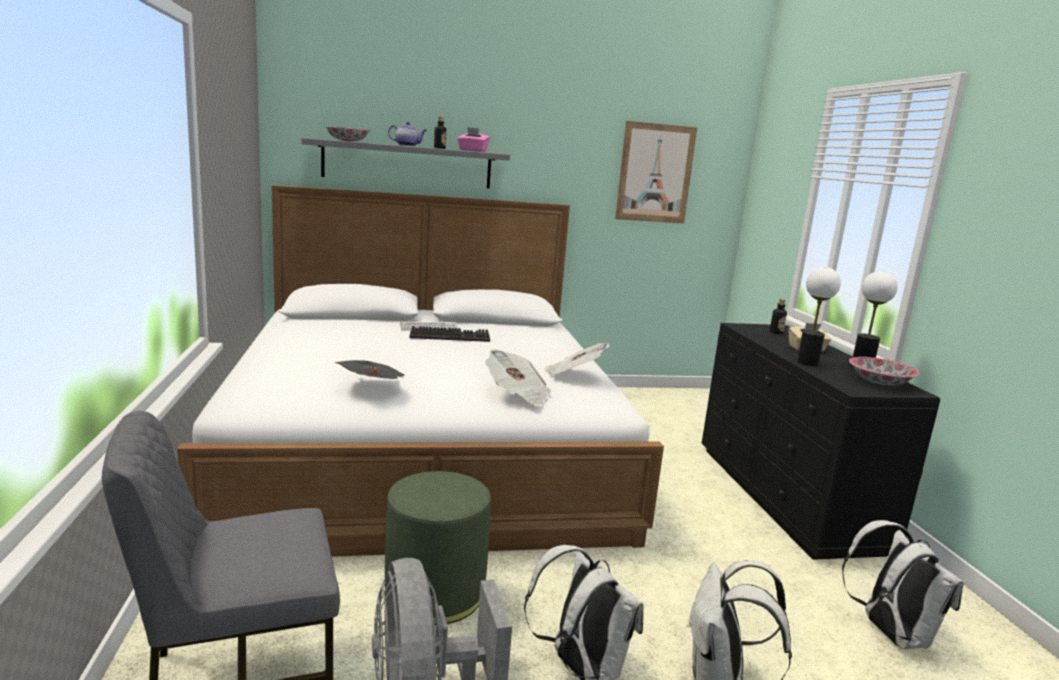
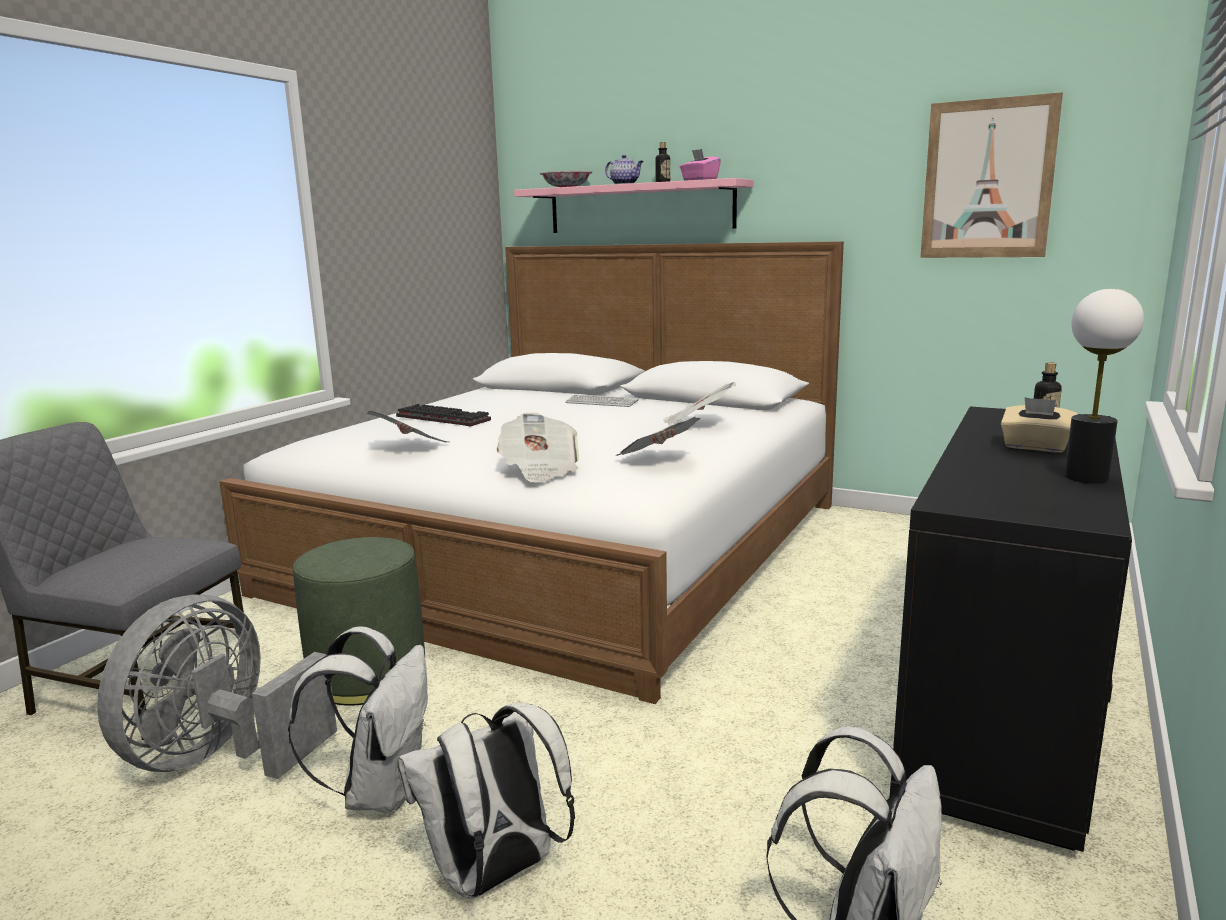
camera: 40 degrees right, 0 degrees up
(407, 164) = (640, 208): grey shelf -> pink shelf
(451, 336) = (605, 411): keyboard -> keyboard (445, 418)
(535, 342) = (697, 423): none -> newspaper
(807, 363) = (972, 462): table lamp -> none
(880, 382) = (1047, 500): bowl -> none

